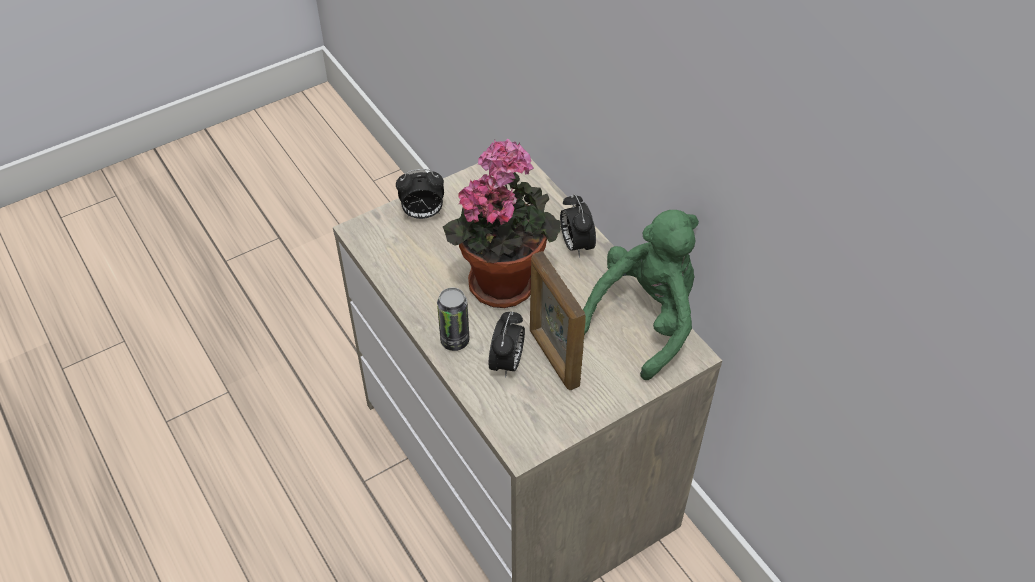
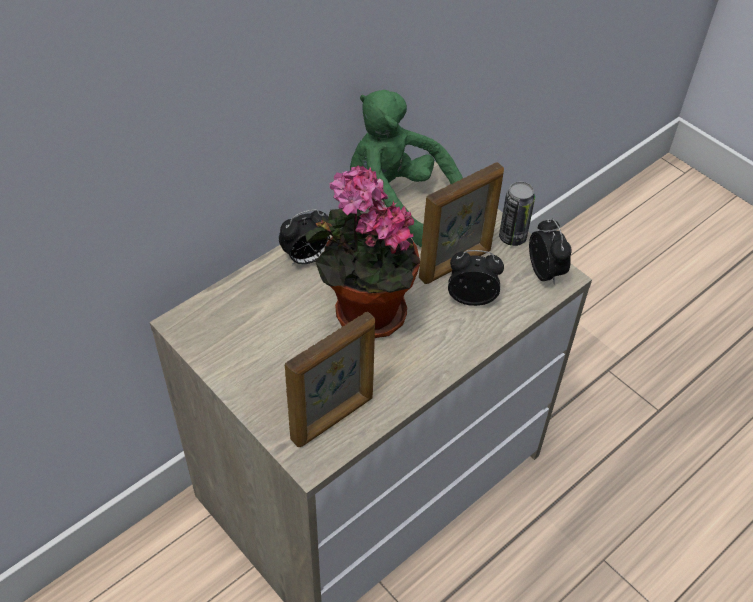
camera: 100 degrees left, 0 degrees up
(394, 248) = (333, 418): none -> picture frame
(422, 214) = (275, 399): alarm clock -> alarm clock (545, 273)
(455, 340) = (454, 342): can -> can (512, 237)

